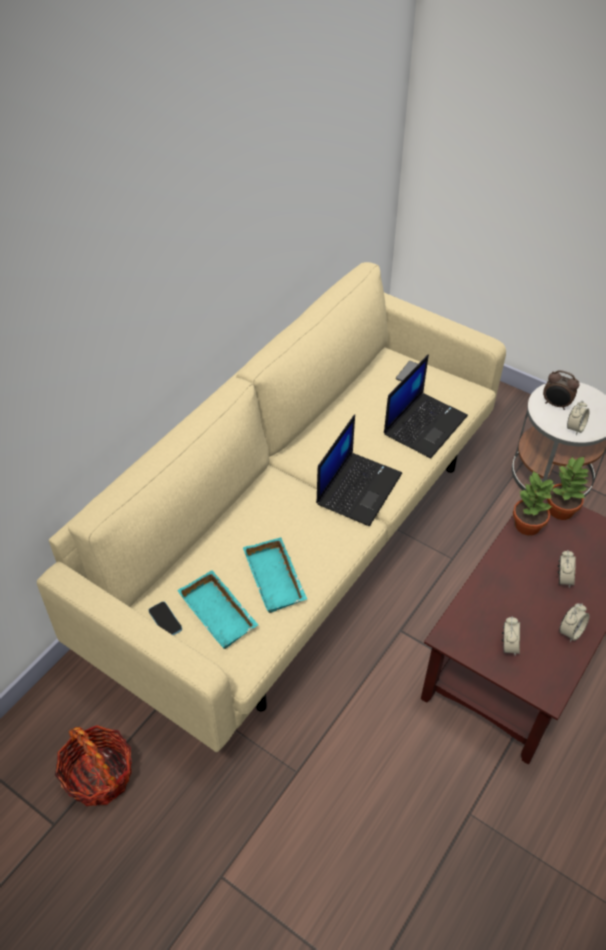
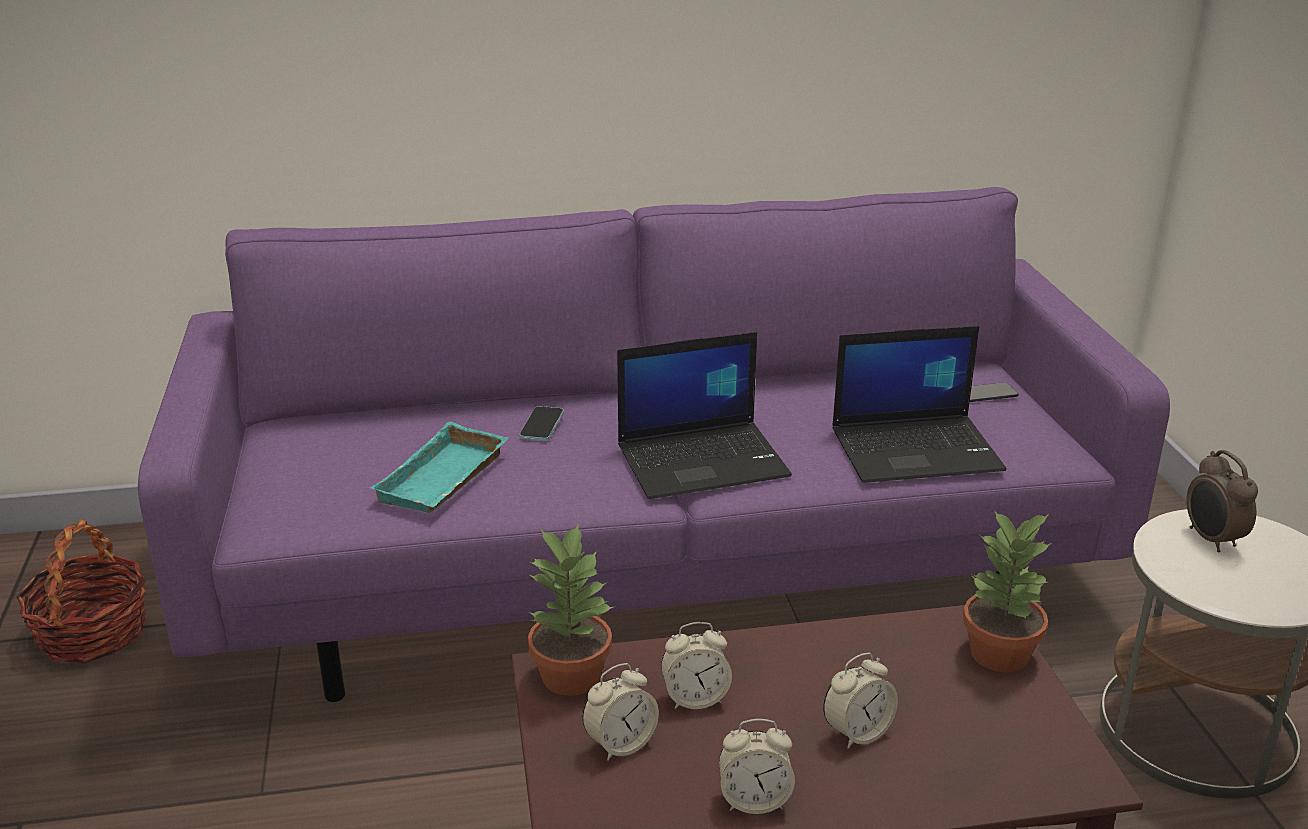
camera: 45 degrees right, 20 degrees down
(165, 620) = (272, 446): phone -> phone (542, 425)
(220, 613) = (332, 472): turquoise tray -> none
(302, 540) = (653, 573): beige sofa -> purple sofa
(526, 525) = (903, 635): potted plant -> potted plant (571, 675)
(575, 428) = (1205, 582): alarm clock -> alarm clock (695, 698)

